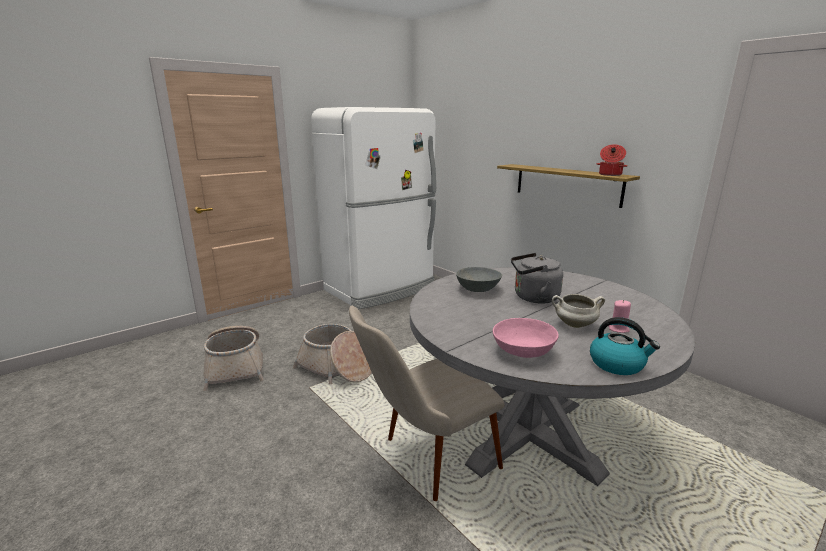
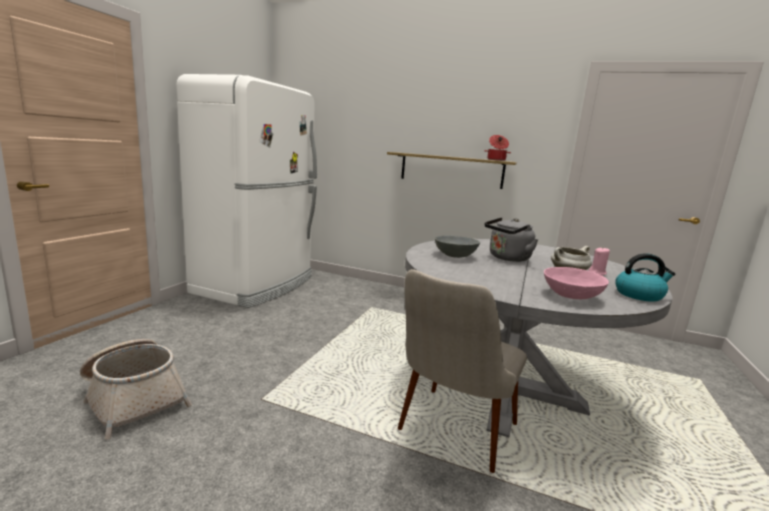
camera: 30 degrees left, 5 degrees down
(337, 368) = (276, 371): basket -> none

